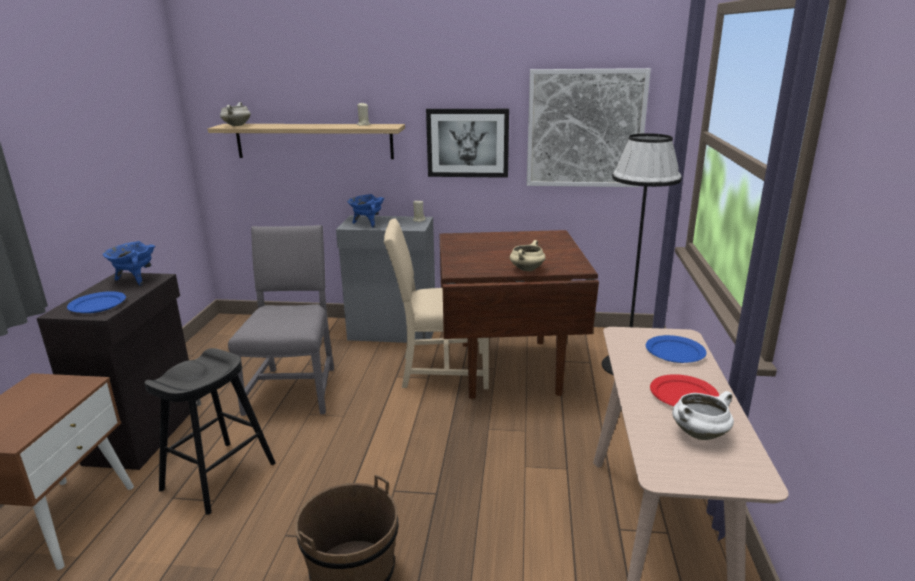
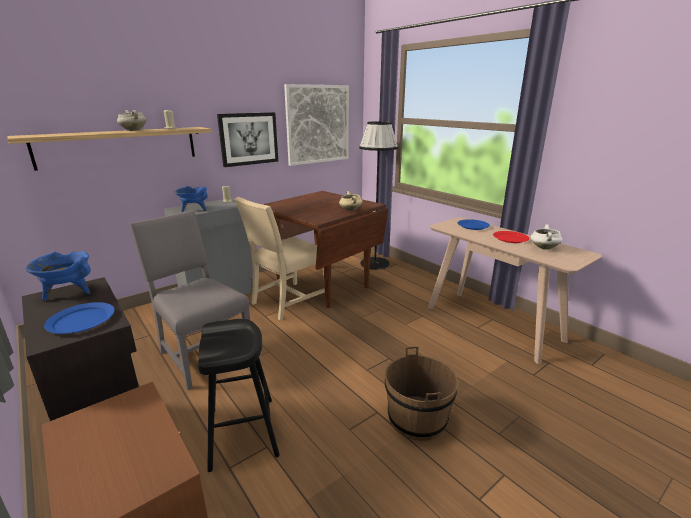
camera: 45 degrees left, 0 degrees up
(236, 125) = (37, 135): white cooking pot -> white cooking pot (133, 131)

